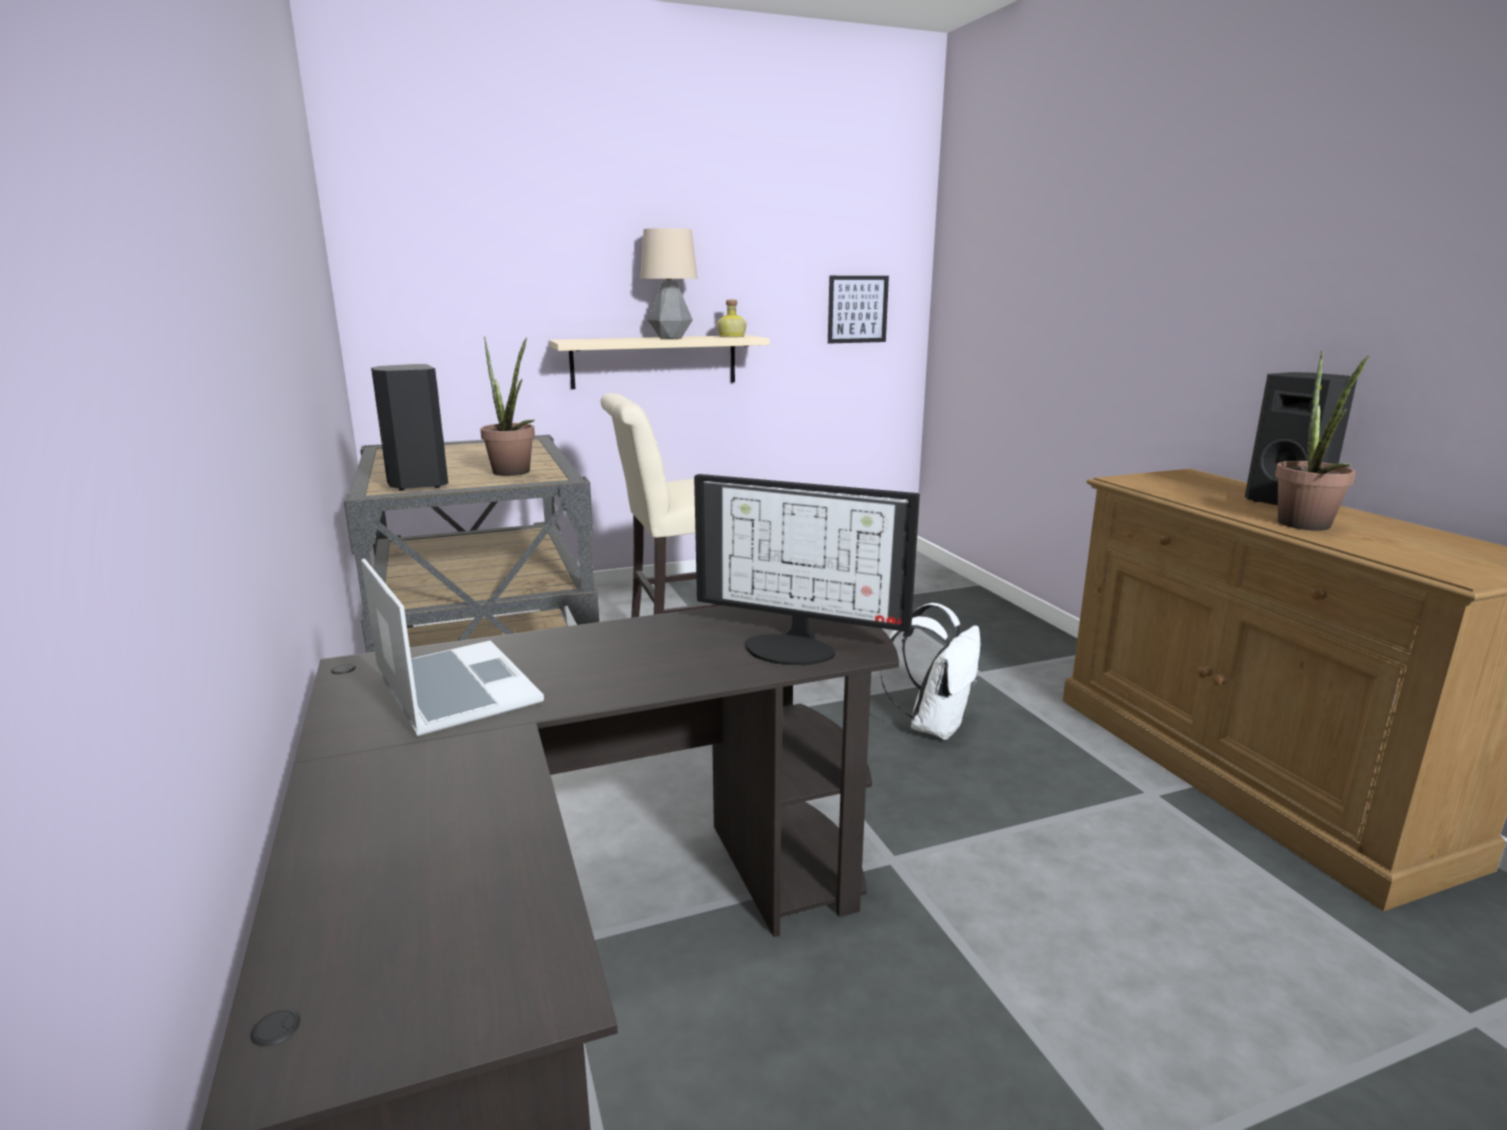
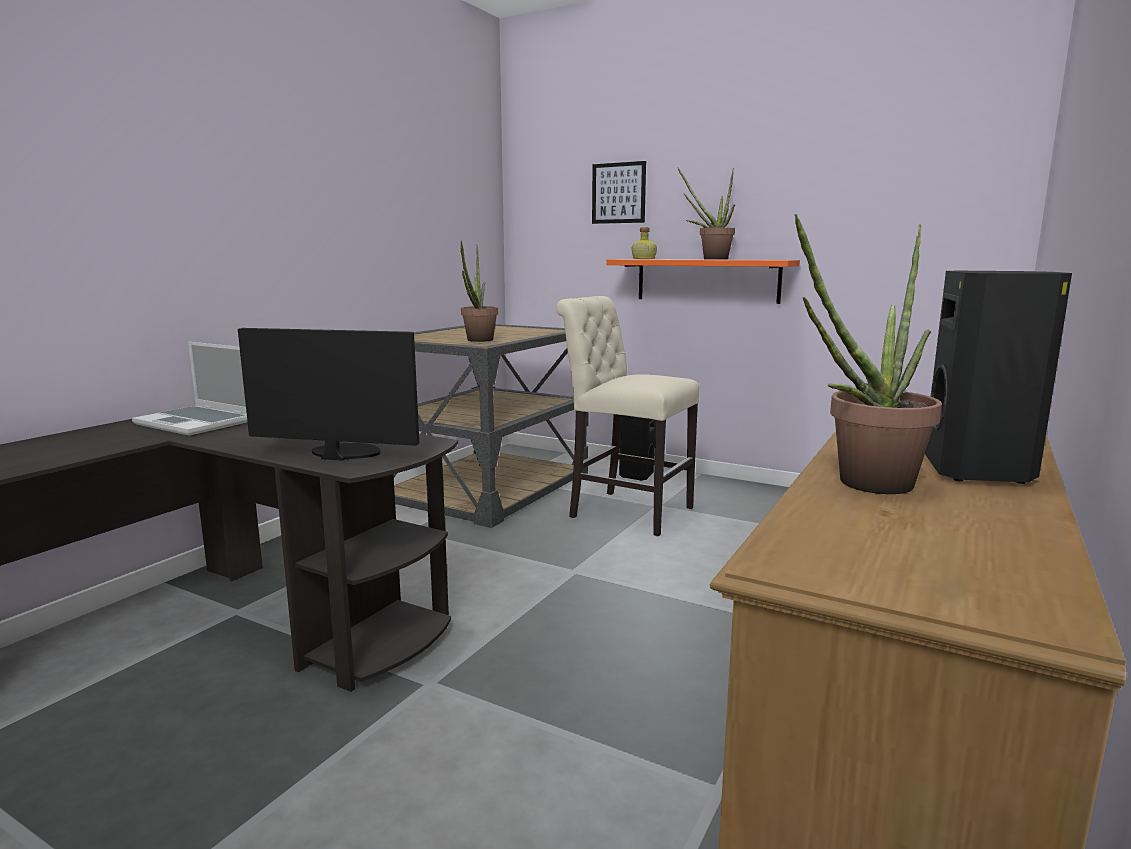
camera: 50 degrees right, 5 degrees down
(417, 484) = (417, 337): black speaker -> black speaker (635, 475)
(453, 690) = (197, 423): laptop -> laptop turned 105 degrees clockwise
(654, 361) = (707, 280): beige shelf -> orange shelf
(670, 338) = (710, 259): table lamp -> potted plant
(731, 337) = (764, 259): bottle -> bottle (643, 259)
(793, 646) = (341, 454): monitor -> monitor turned 120 degrees clockwise
(857, 309) = (929, 235): picture -> picture (618, 193)
(934, 725) = (659, 636): white backpack -> none

